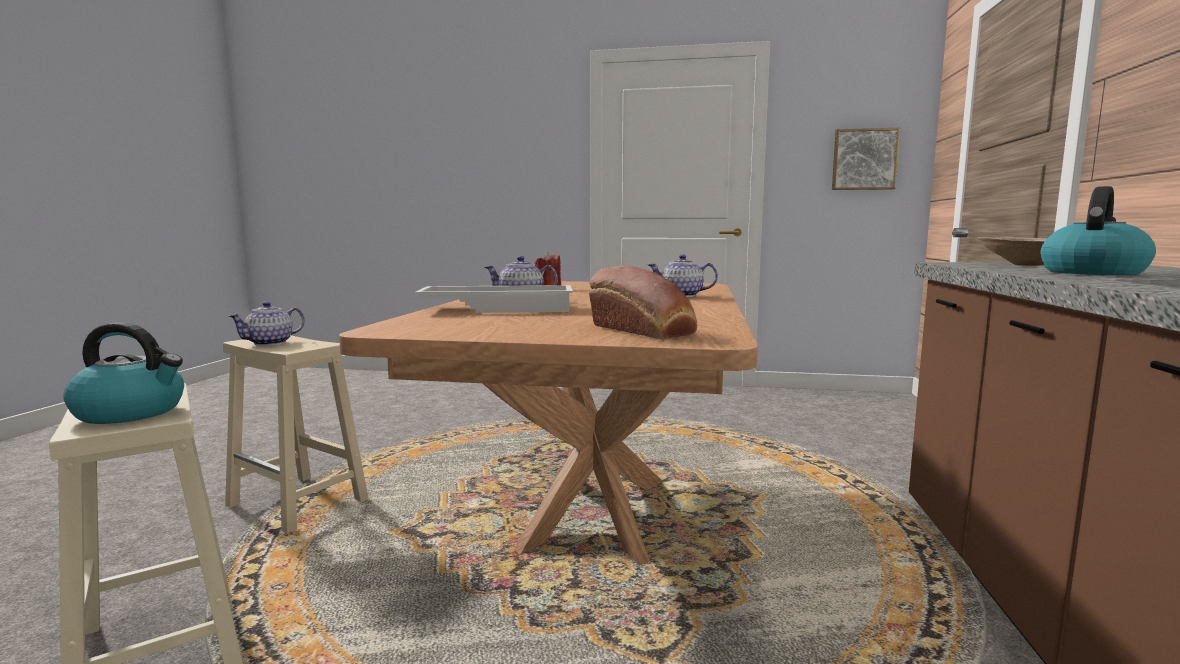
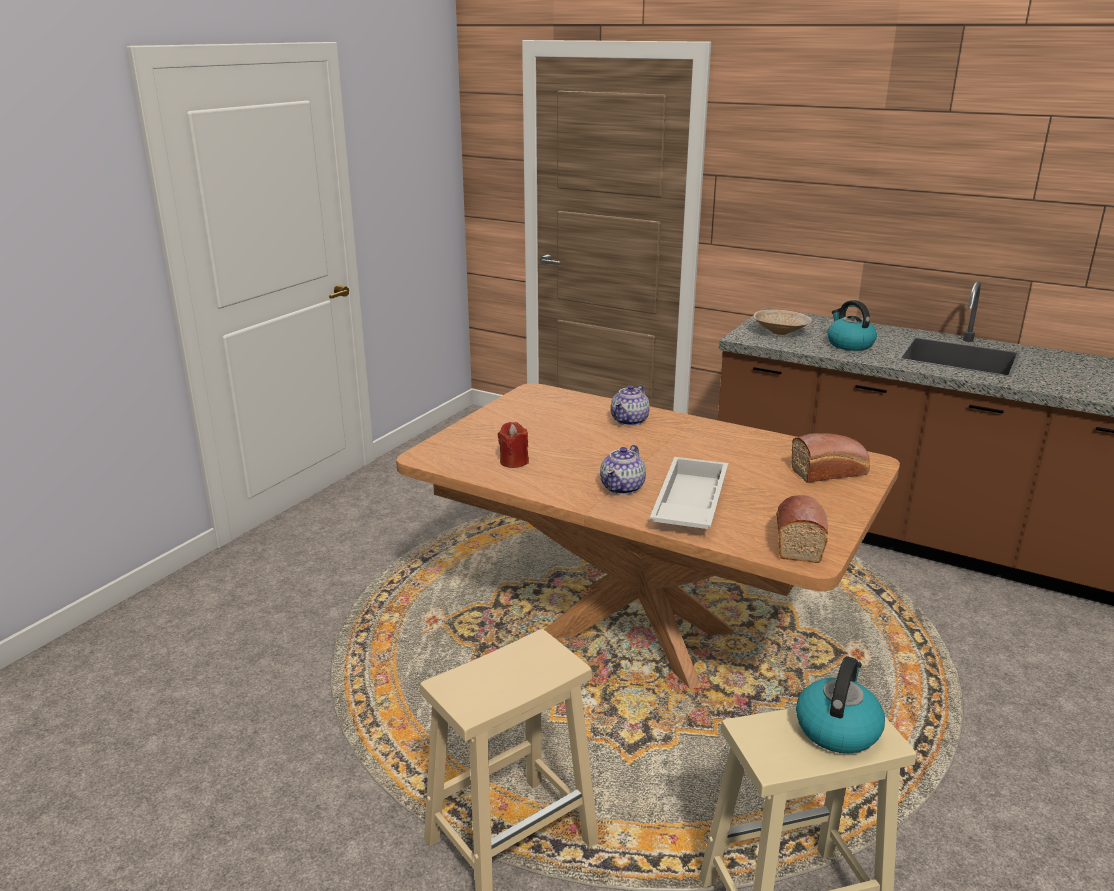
camera: 70 degrees left, 15 degrees up
(270, 343) = (500, 686): teapot -> none
(431, 327) = (798, 540): none -> bread
(864, 159) = (422, 181): picture -> none

